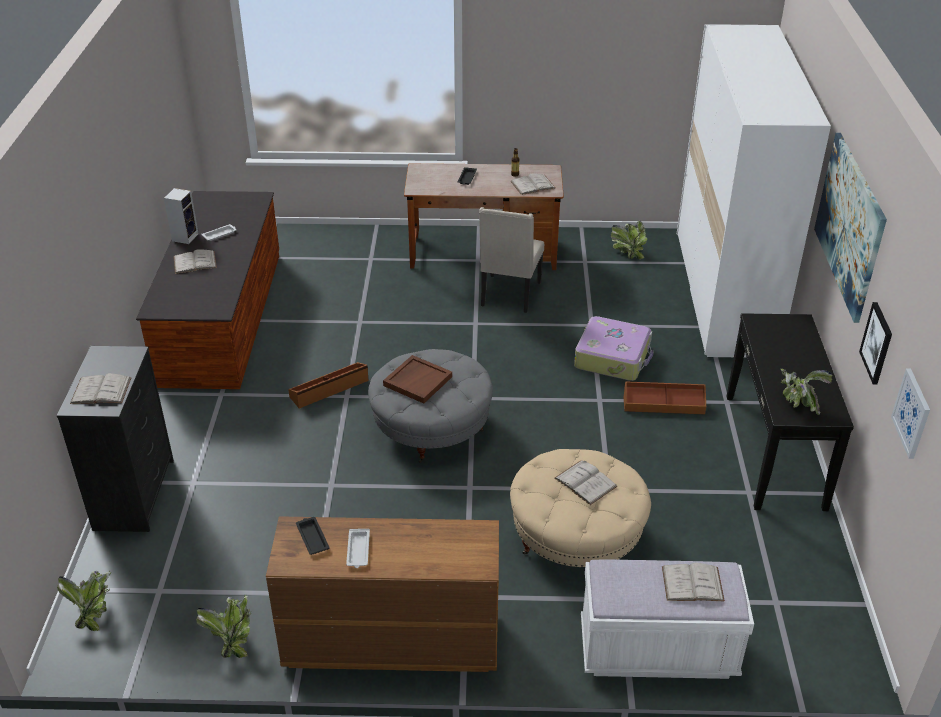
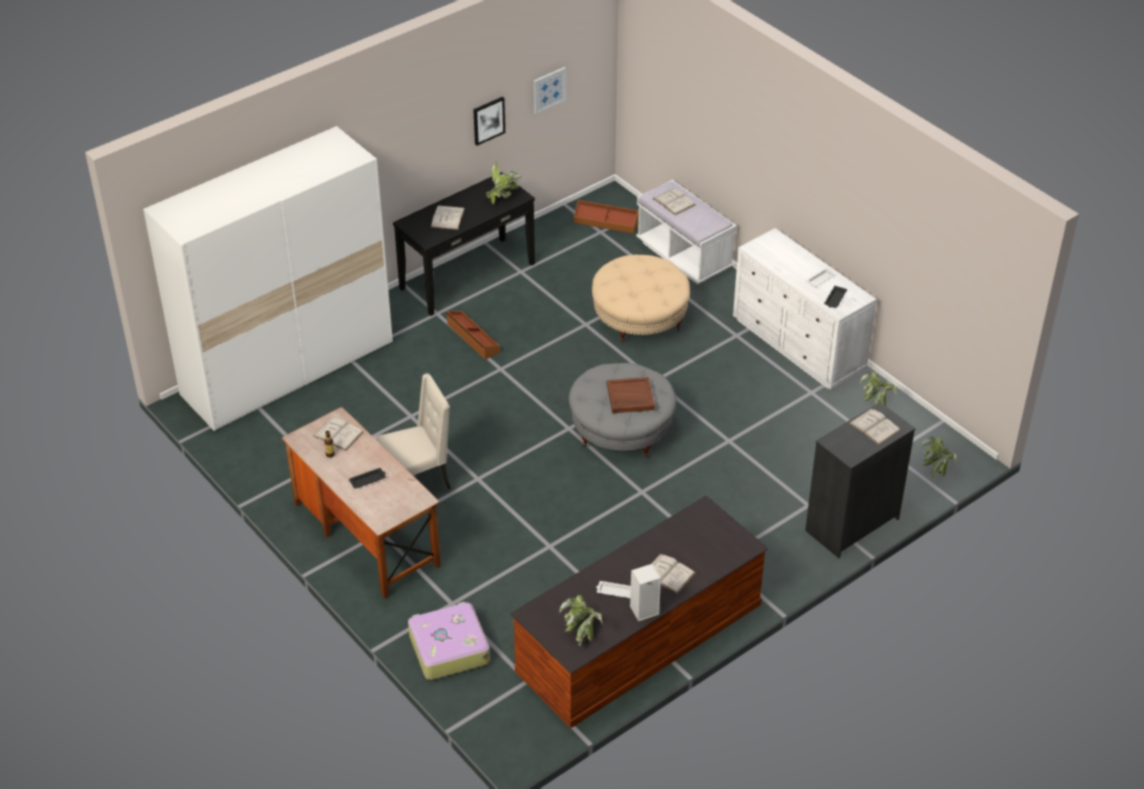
camera: 130 degrees left, 5 degrees up
(329, 389) = (645, 506): brown storage box -> brown storage box (606, 222)
(390, 641) = (799, 345): brown dresser -> white dresser
(585, 482) = (634, 281): white book -> white book (447, 217)
(613, 357) = (442, 385): suitcase -> suitcase (448, 648)
(627, 252) = (274, 447): potted plant -> potted plant (582, 630)
(849, 224) = (403, 131): picture -> none

